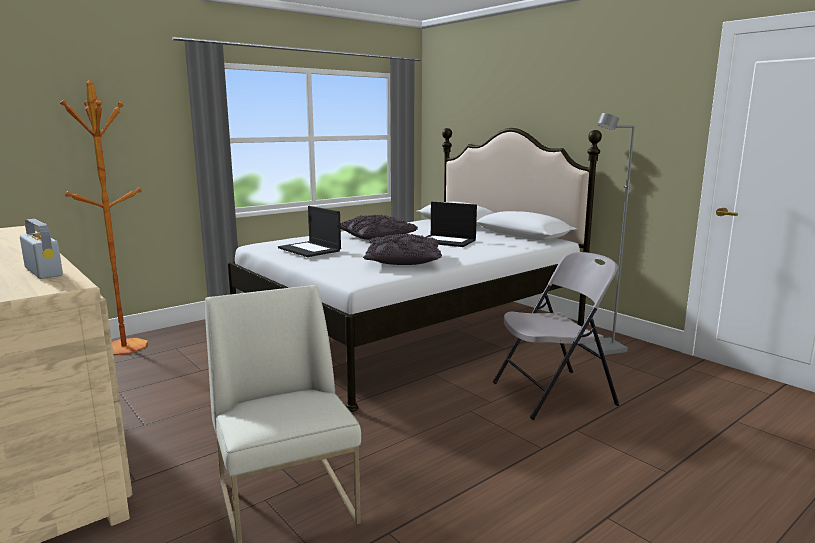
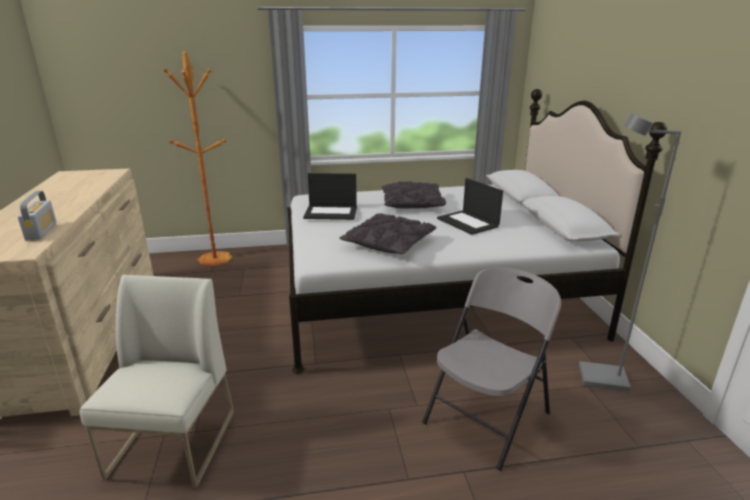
camera: 30 degrees right, 10 degrees up
(310, 249) = (331, 212): laptop -> laptop turned 75 degrees counterclockwise
(553, 394) = (487, 418): grey chair -> grey chair turned 60 degrees counterclockwise

